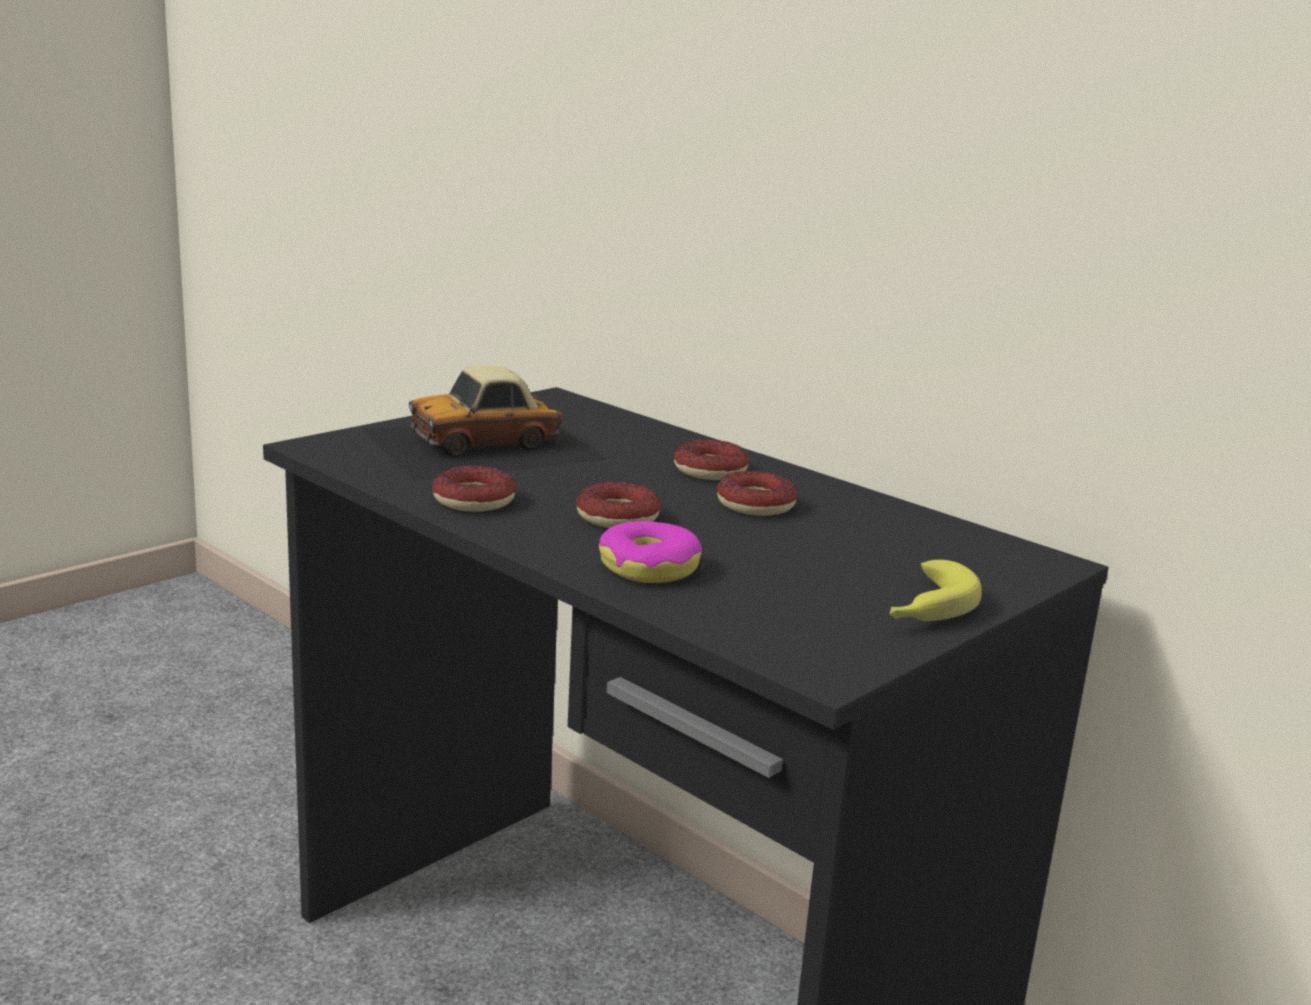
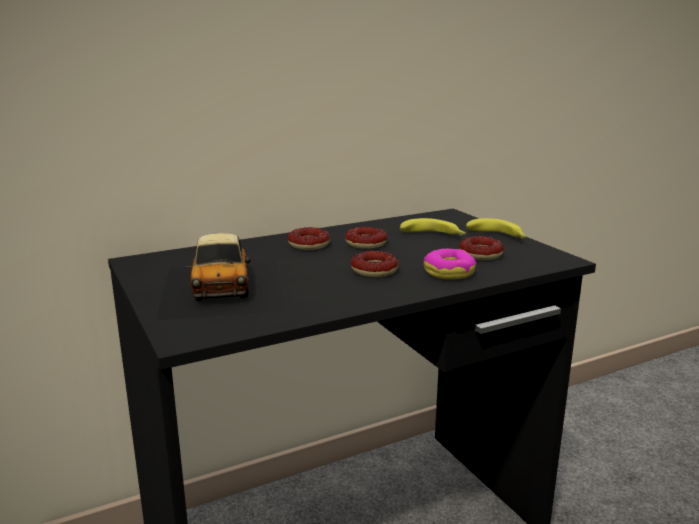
camera: 70 degrees left, 0 degrees up
(473, 500) = (332, 299): donut -> donut (481, 254)
(862, 552) = (434, 236): none -> banana

